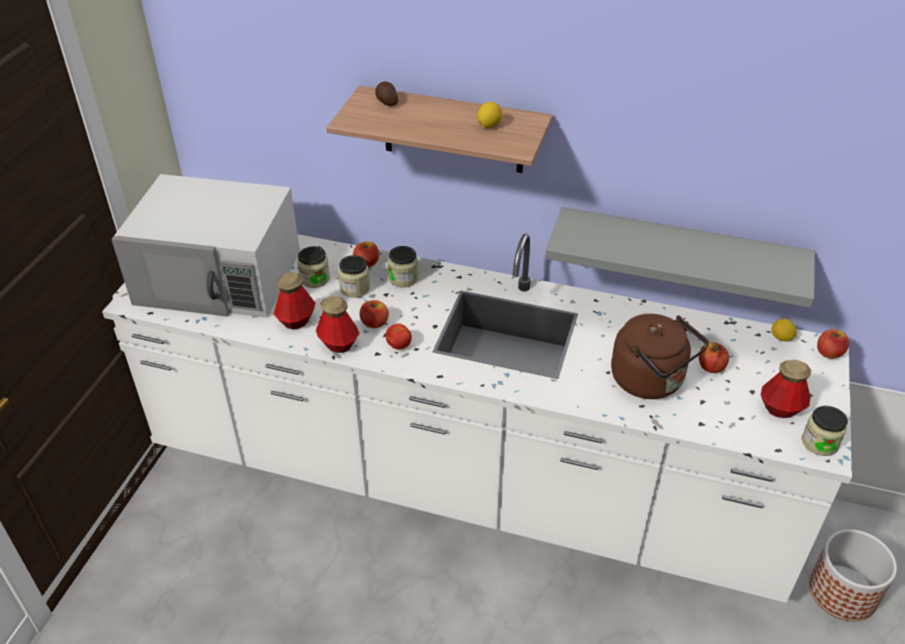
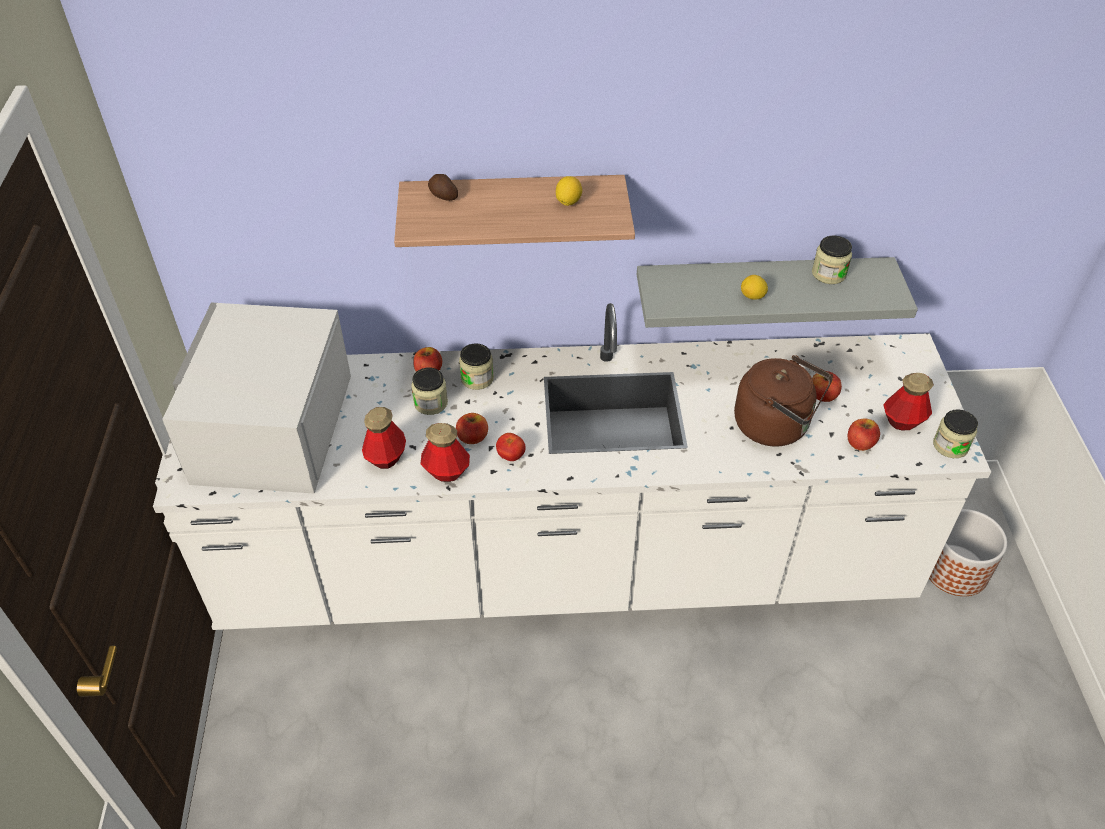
camera: 20 degrees left, 5 degrees up
(220, 277) = (271, 428): white microwave -> white microwave turned 105 degrees clockwise
(315, 279) = (381, 403): jar -> jar (828, 274)
(781, 338) = (872, 348): lemon -> lemon (752, 297)
(829, 353) = (919, 352): apple -> apple (860, 443)

